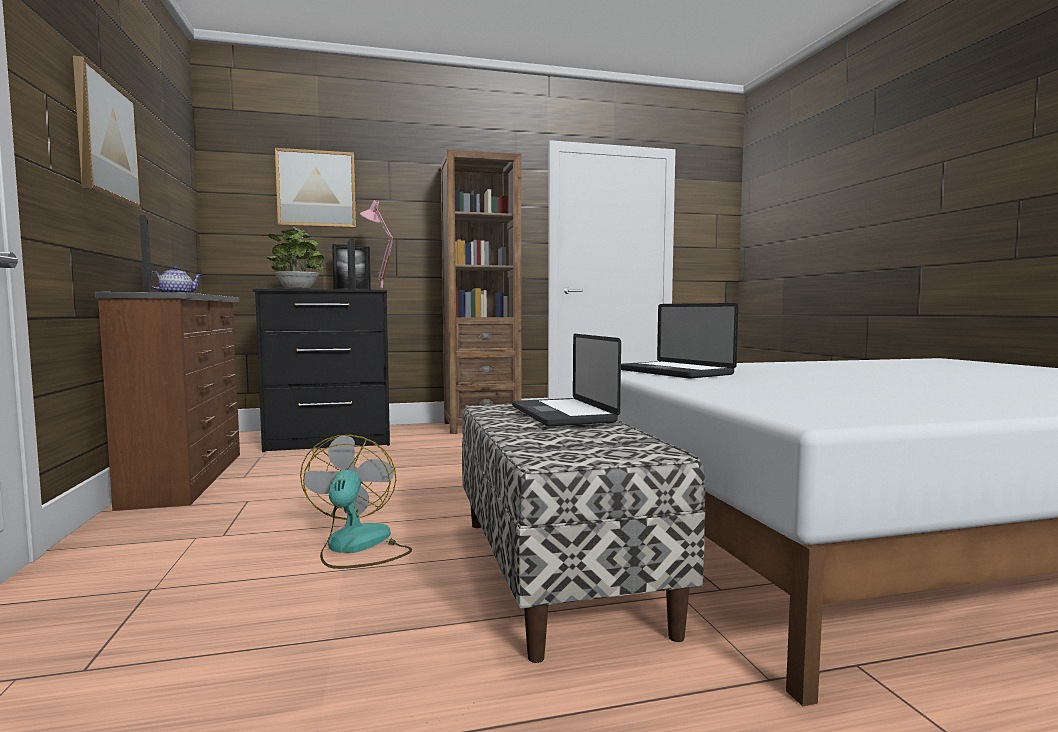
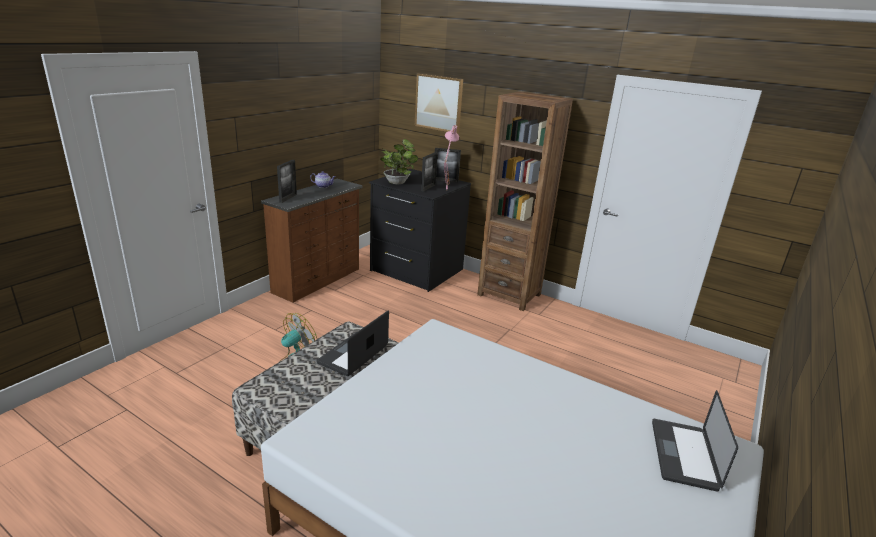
camera: 45 degrees right, 20 degrees up
(106, 140) = (279, 117): picture -> none
(673, 372) = (439, 355): laptop -> laptop (683, 454)

